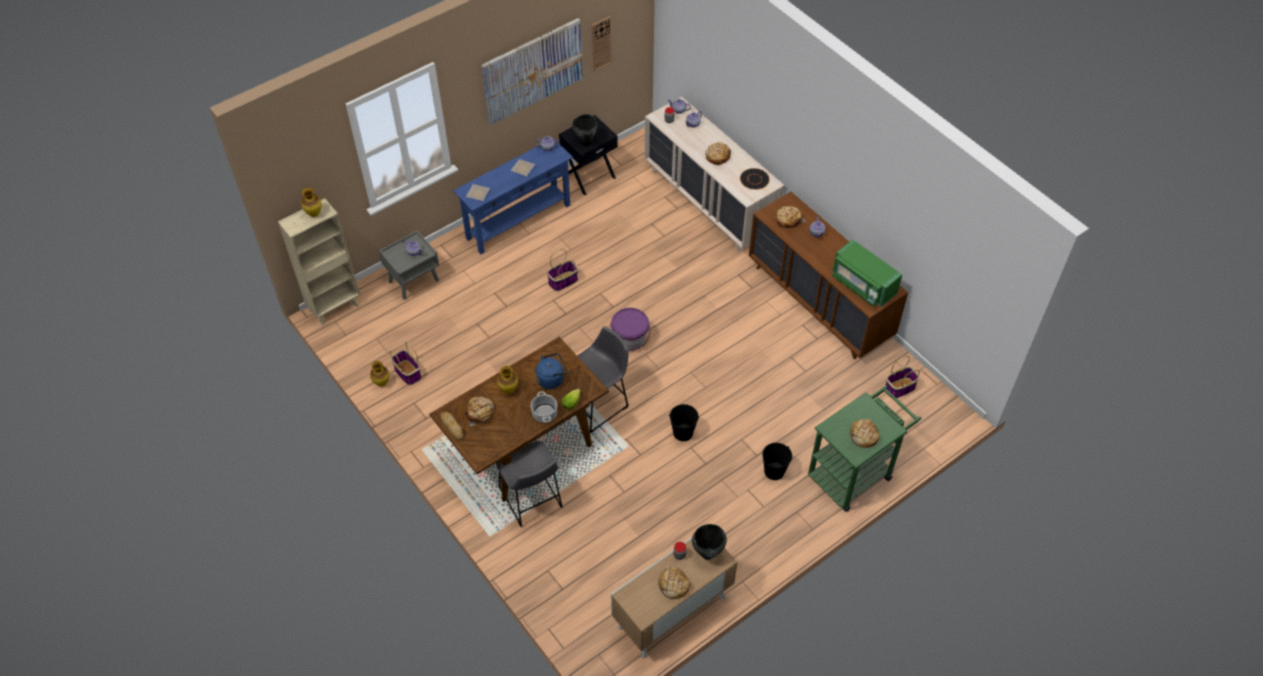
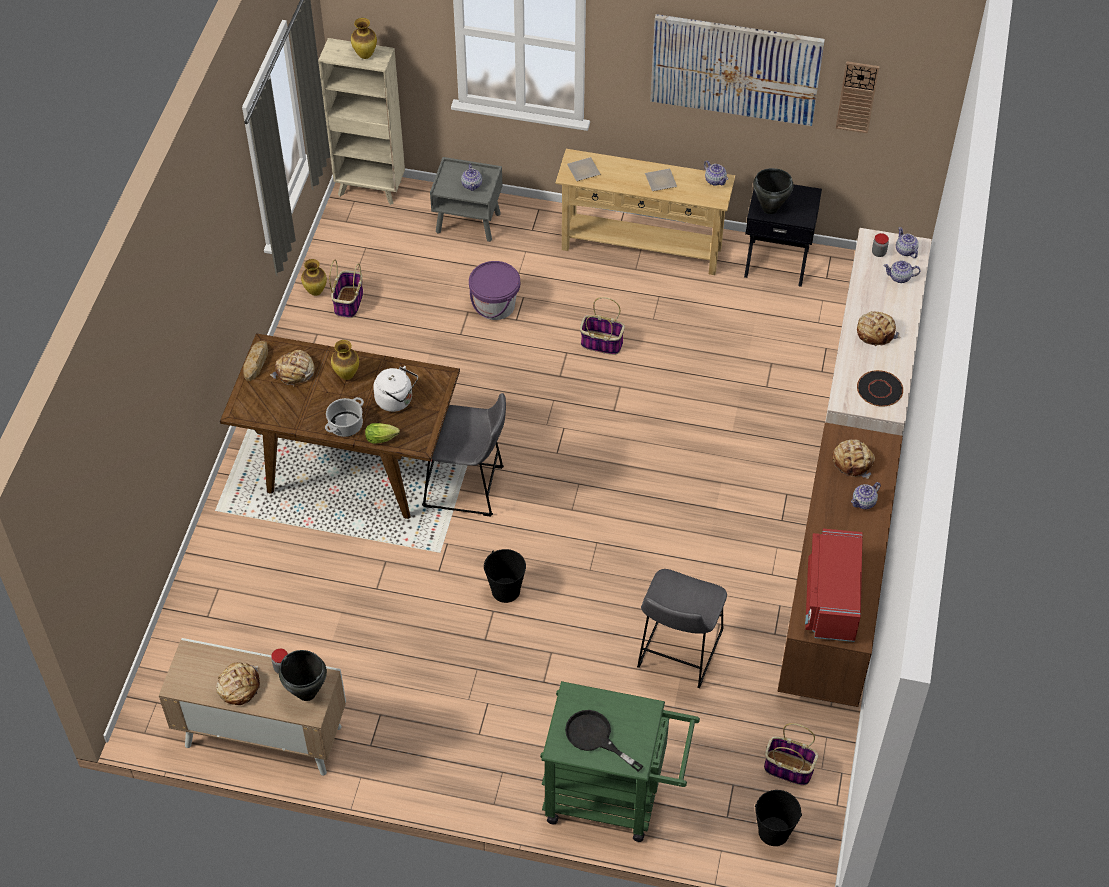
camera: 50 degrees right, 0 degrees up
(518, 221) = (641, 248): blue console table -> beige console table
(531, 501) = (290, 515): grey stool -> grey stool (677, 652)
(552, 379) = (396, 400): blue kettle -> white kettle
(630, 339) = (584, 456): purple bucket -> purple bucket (495, 305)
(774, 471) = (537, 713): black bucket -> black bucket (773, 831)
(862, 285) = (832, 599): green microwave -> red microwave
(863, 436) = (595, 737): bread -> black frying pan

